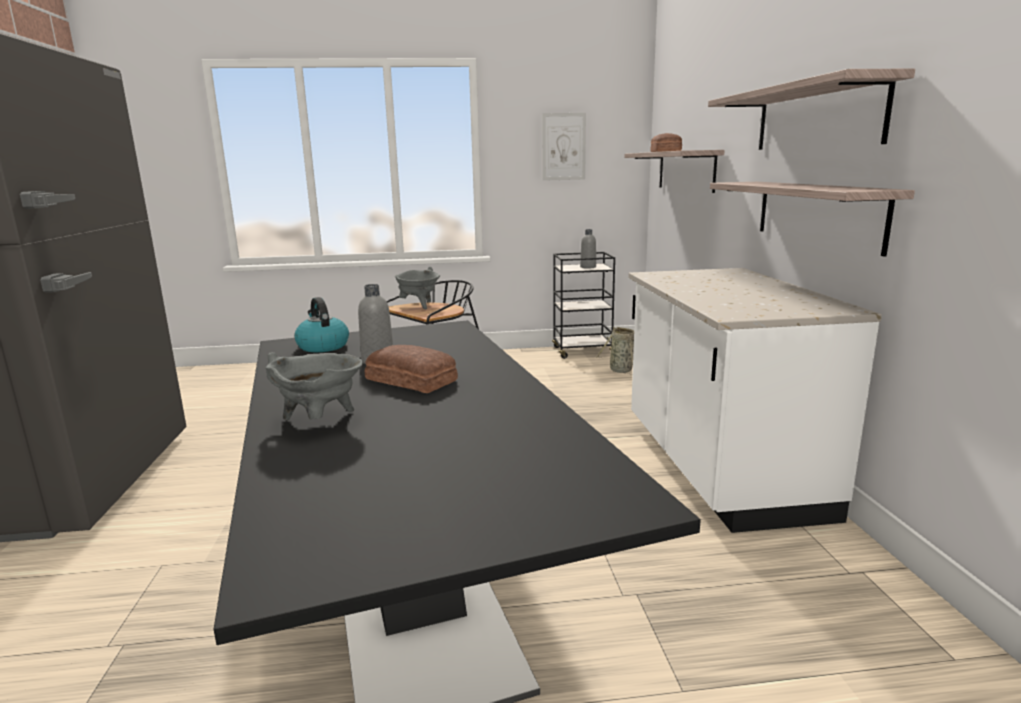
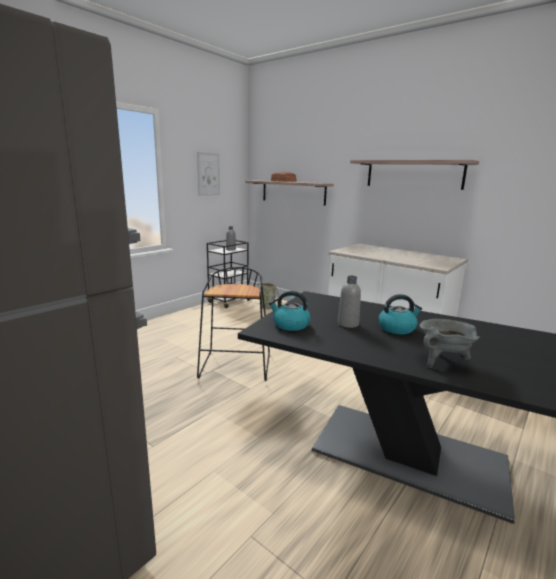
camera: 45 degrees left, 0 degrees up
(411, 379) = (397, 328): bread -> kettle
(419, 306) = (225, 288): grey cooking pot -> none
(817, 213) = (417, 217): shelf -> none

